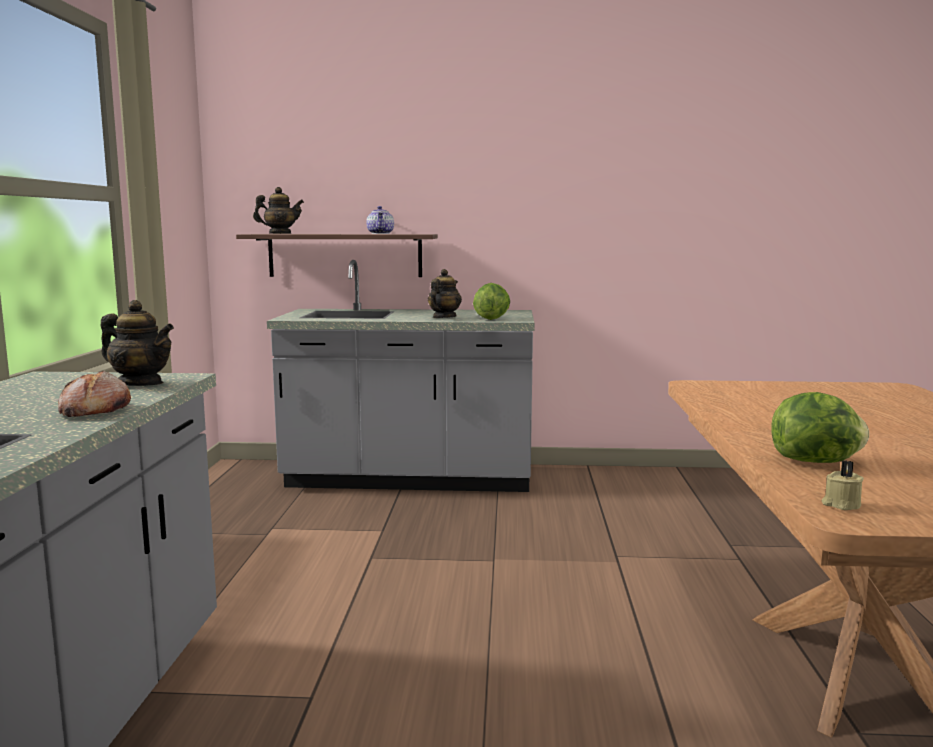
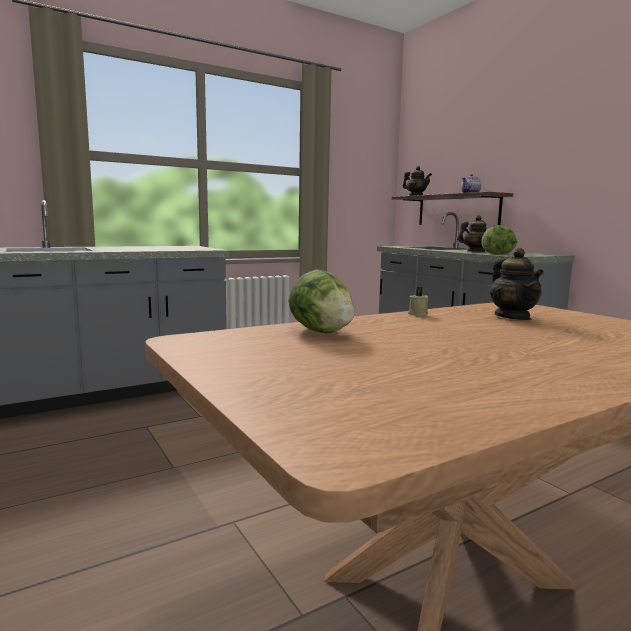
camera: 55 degrees right, 0 degrees up
(94, 411) = (136, 250): bread -> none
(141, 384) = (191, 249): teapot -> teapot (512, 317)
(841, 505) = (210, 338): beige candle -> beige candle (417, 313)

